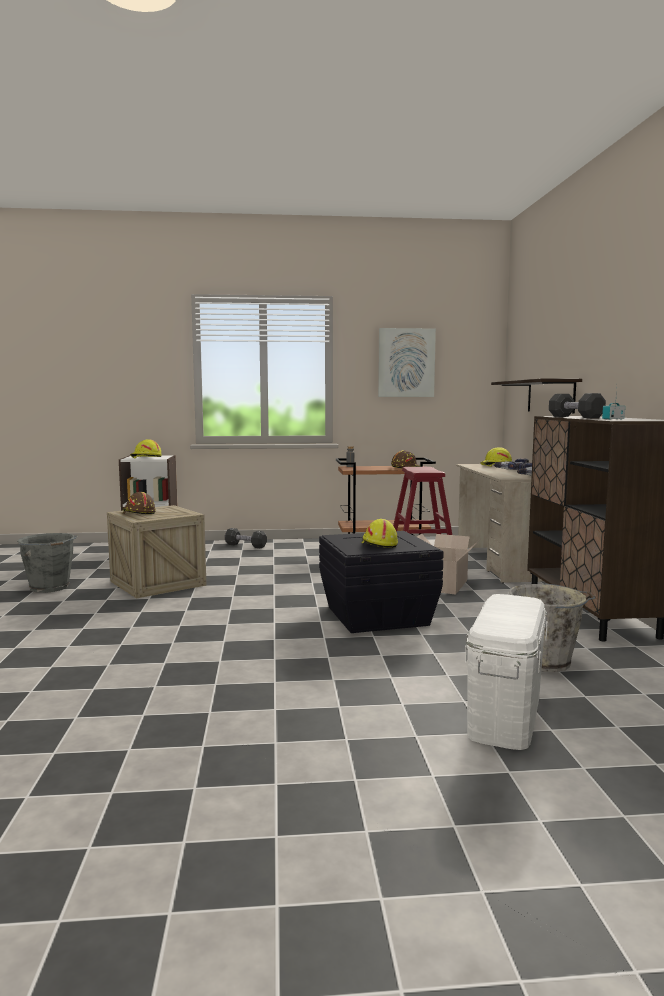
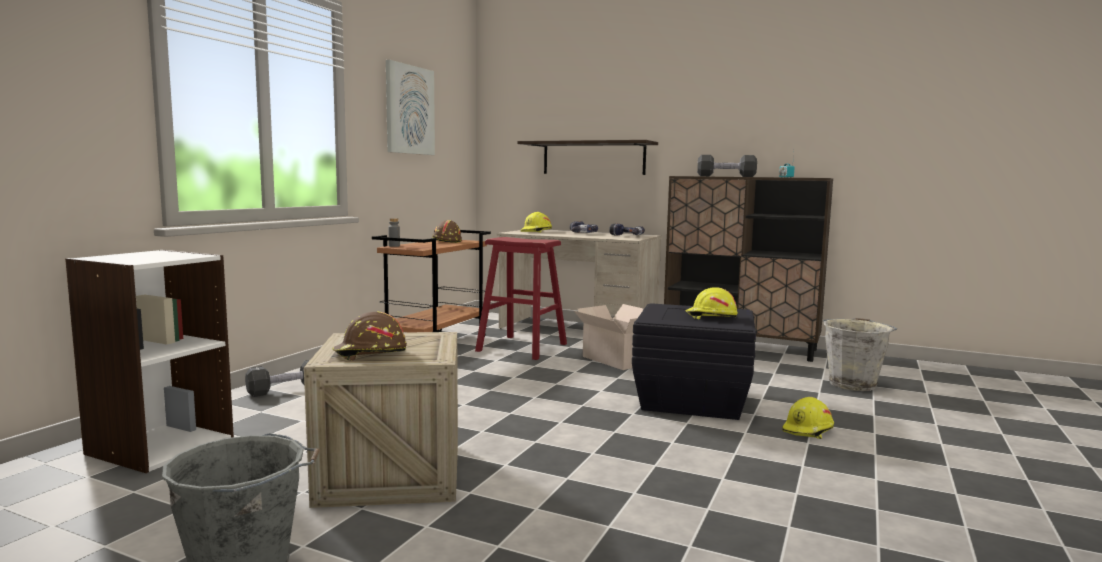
camera: 60 degrees left, 0 degrees up
(146, 457) = (151, 257): yellow hard hat -> yellow hard hat (808, 430)
(505, 715) = (965, 420): white storage box -> none

